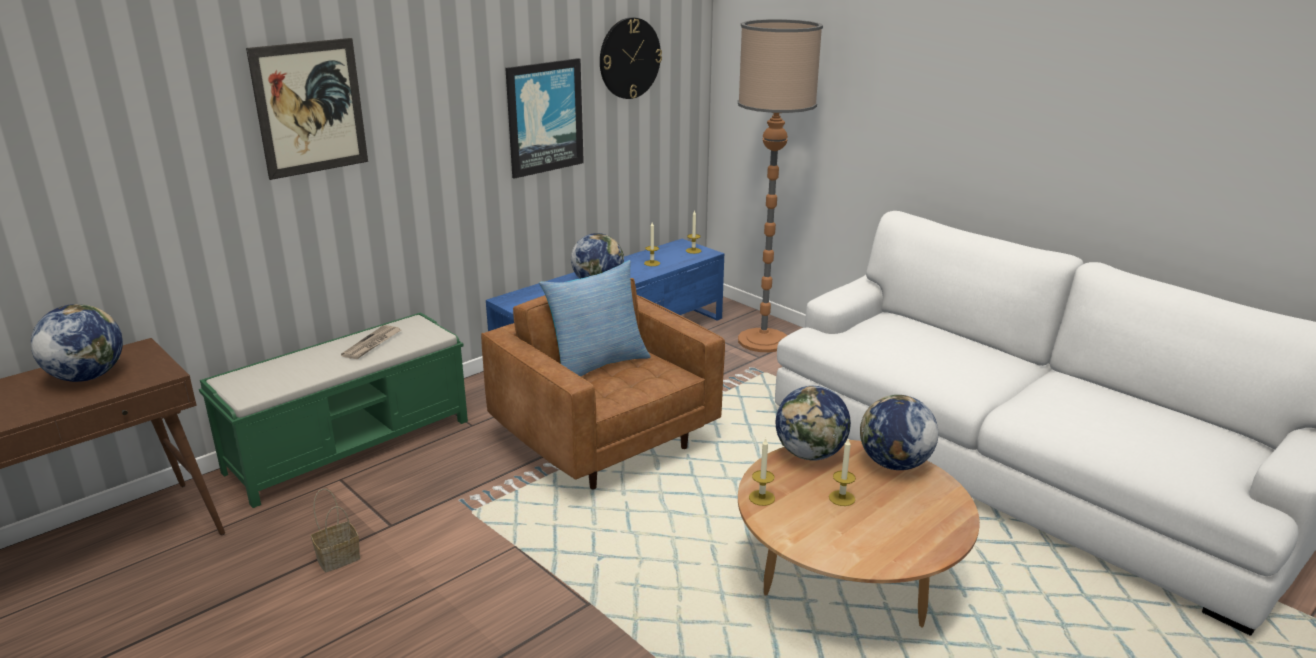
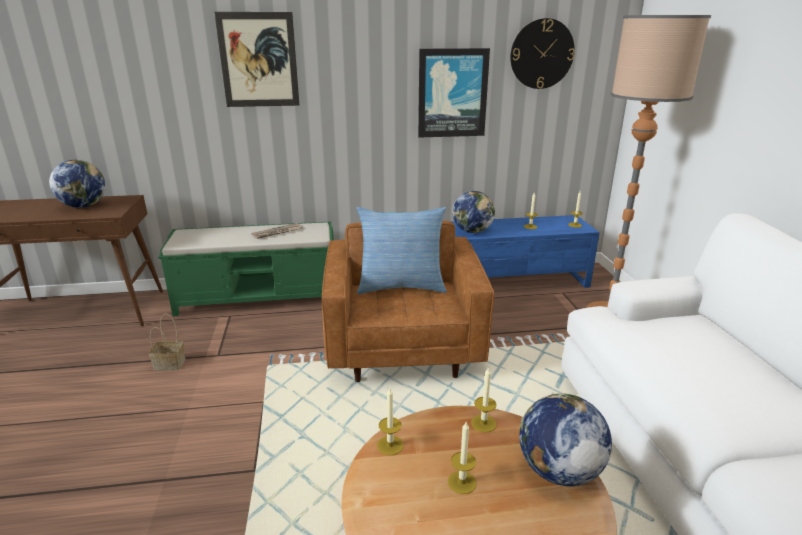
camera: 35 degrees right, 0 degrees up
(810, 454) = (483, 423): globe -> candle

